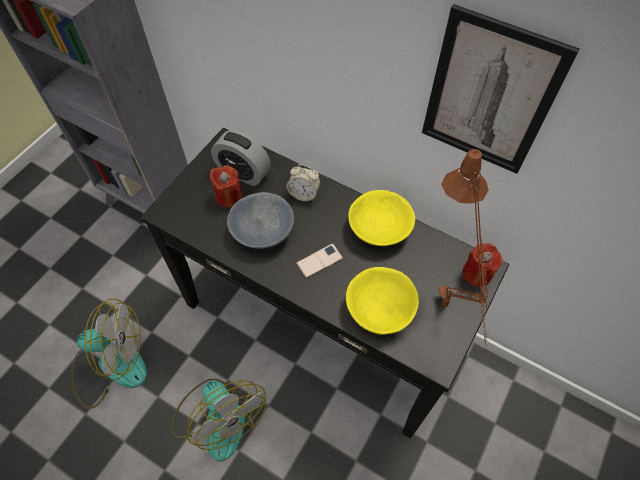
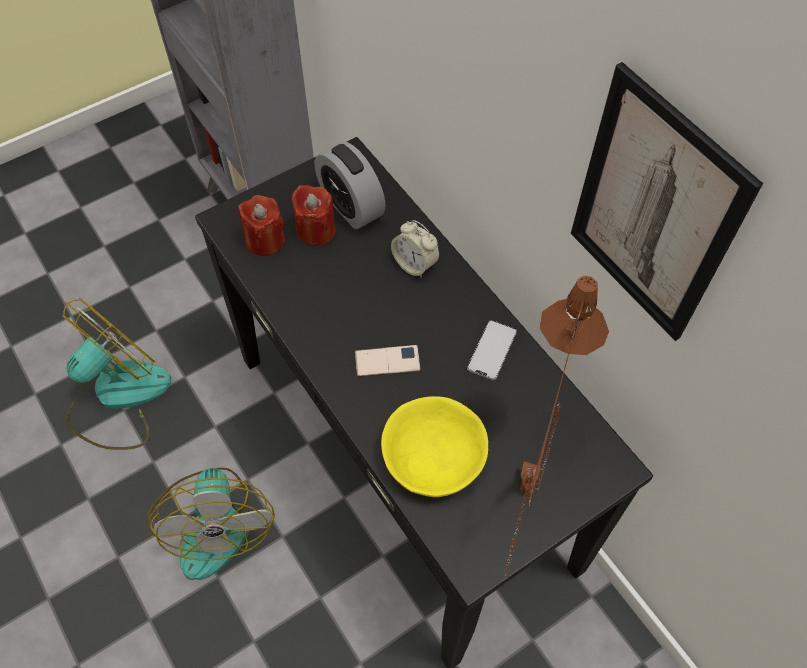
camera: 25 degrees right, 0 degrees up
(111, 365) = (118, 397): fan -> fan turned 75 degrees counterclockwise
(262, 230) = (334, 292): grey bowl -> none
(379, 228) = (492, 350): yellow bowl -> phone
(477, 273) = (597, 469): red candle -> red candle (265, 240)

